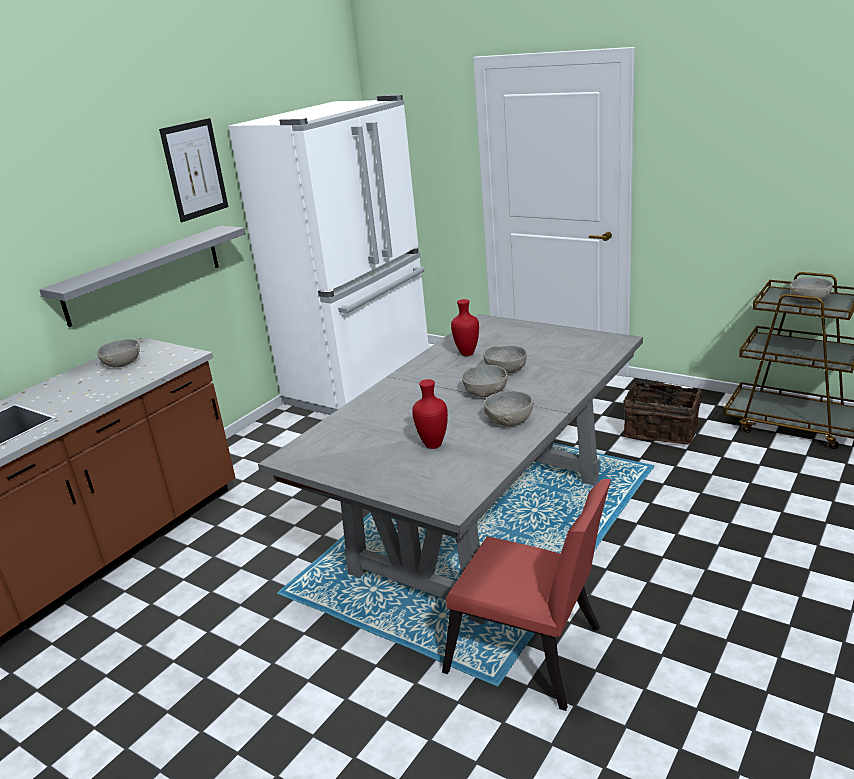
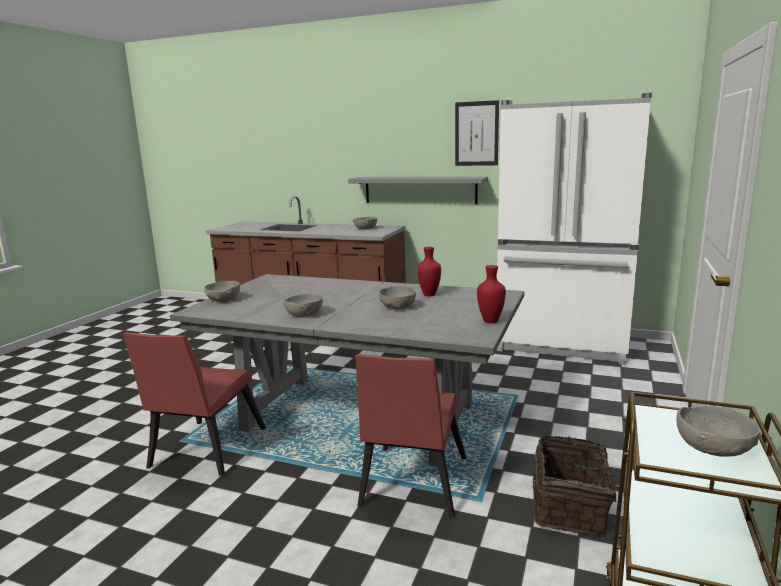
camera: 75 degrees right, 10 degrees down
(432, 445) = (273, 300): red vase -> red vase (490, 321)
(485, 392) = (353, 305): grey bowl -> grey bowl (223, 300)
(627, 498) = (411, 485): none -> red chair

